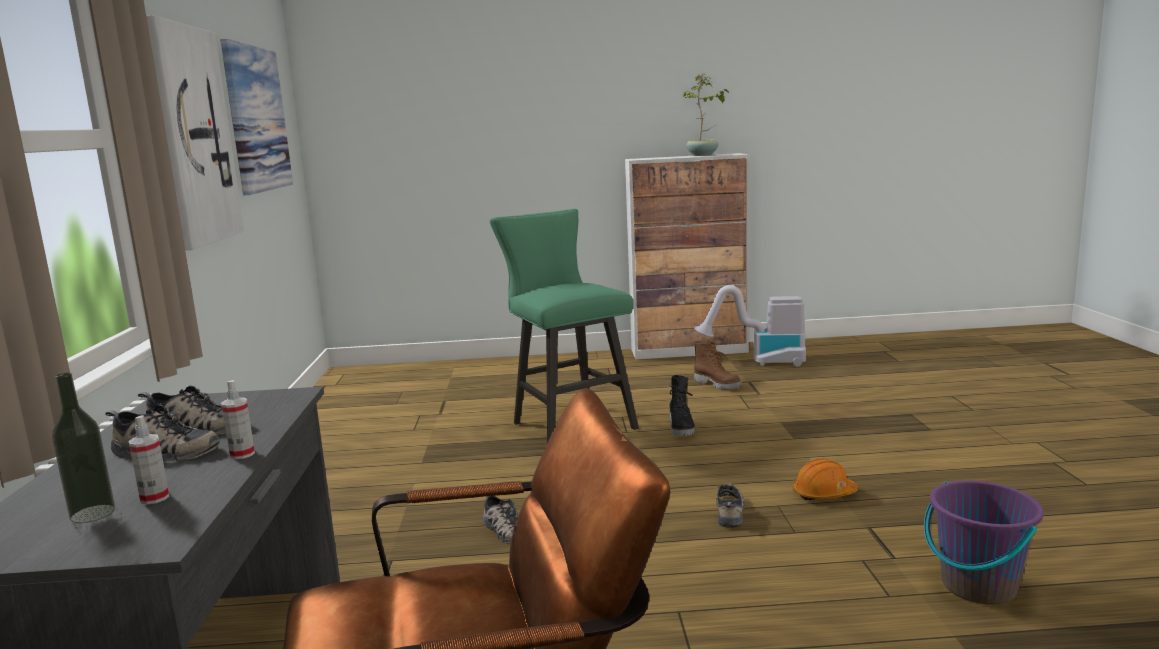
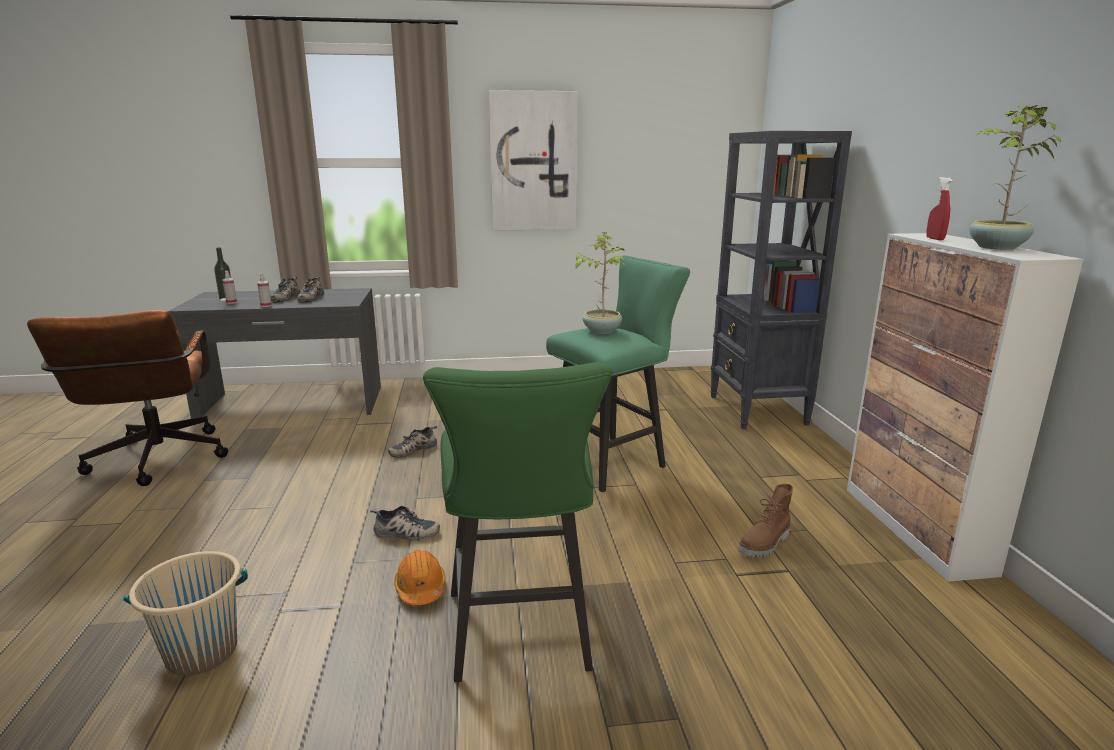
camera: 85 degrees right, 5 degrees up
(257, 119) = (653, 150): picture -> none
(470, 369) = (757, 410): none -> black bookcase
(563, 286) = (602, 331): none -> potted plant
(661, 158) = (935, 239): none -> red spray bottle
(682, 428) = (604, 515): black boot -> none
(759, 362) = (897, 587): vacuum cleaner -> none
(866, 453) = (520, 638): none -> green stool
(977, 586) = (202, 652): purple bucket -> beige bucket

